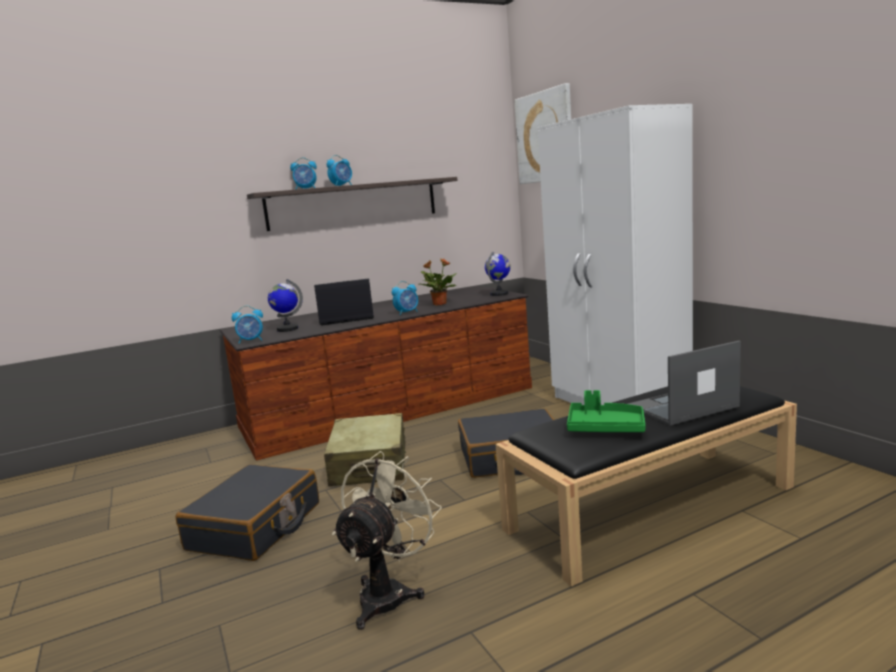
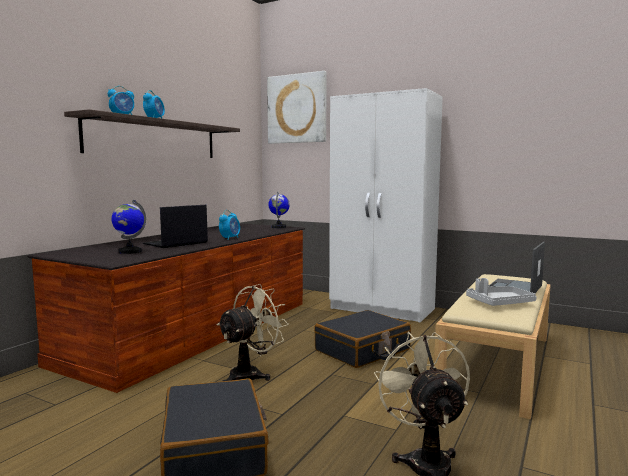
camera: 35 degrees left, 5 degrees down
(251, 341) = (113, 261): alarm clock -> none
(370, 464) = (251, 374): beige suitcase -> beige fan
(439, 304) = (242, 233): potted plant -> none
(605, 428) = (499, 303): green tray -> grey tray
(650, 509) = (498, 364): black bench -> beige bench

